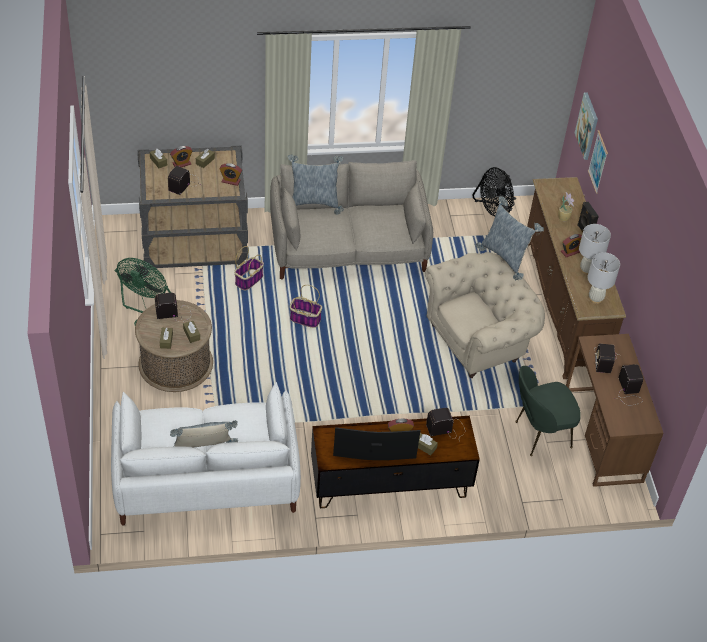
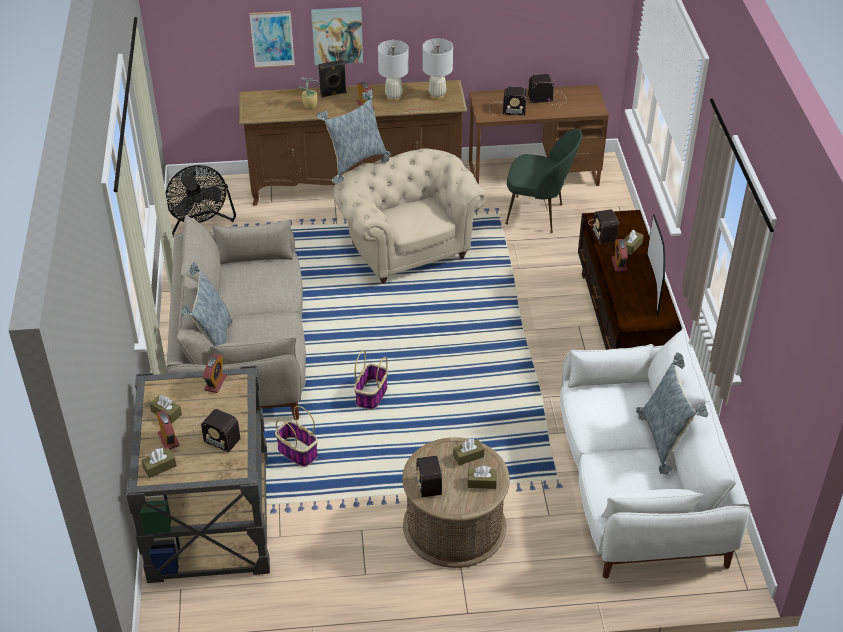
camera: 85 degrees left, 5 degrees down
(142, 306) = (345, 570): green fan -> none
(538, 435) = (539, 215): green chair -> green chair turned 60 degrees counterclockwise
(587, 126) = (215, 35): picture -> picture (337, 35)

